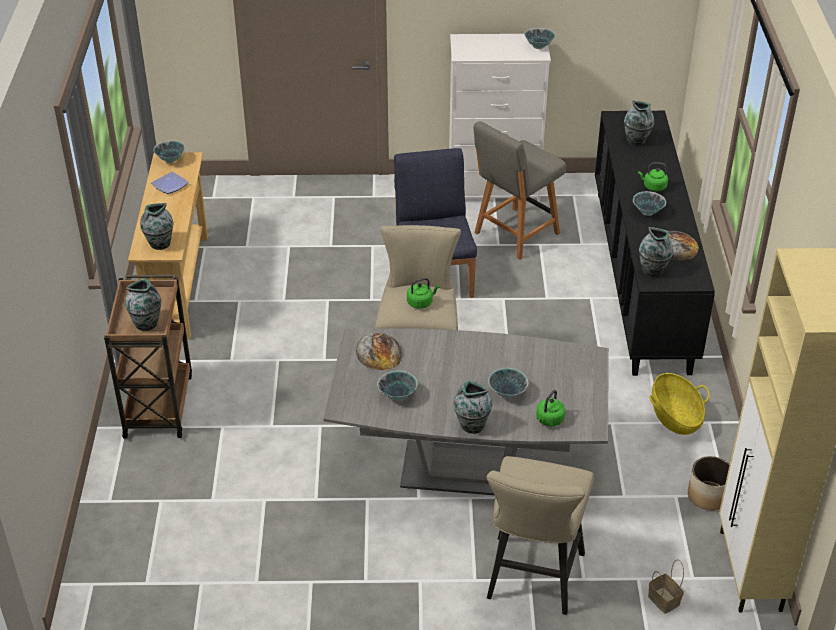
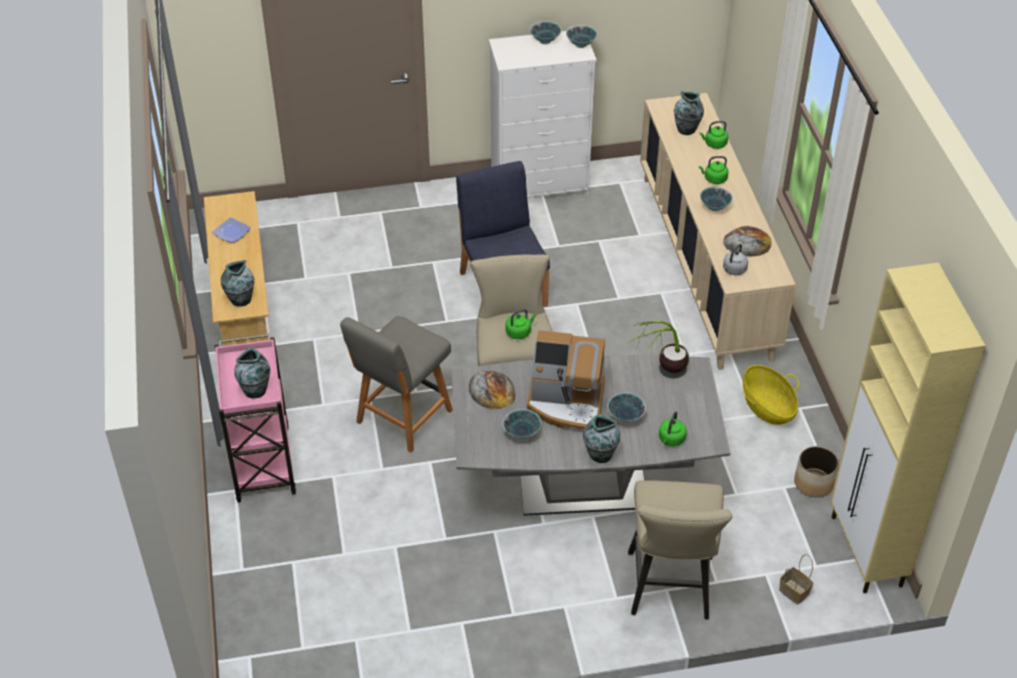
camera: 10 degrees left, 5 degrees up
(158, 404) = (262, 461): brown cart -> pink cart
(171, 160) = (224, 204): bowl -> bowl (545, 41)
(450, 373) = (566, 403): none -> coffee machine
(514, 234) = (572, 233): grey chair -> grey chair (402, 418)
(552, 359) = (659, 376): none -> potted plant
(642, 277) = (705, 264): black cabinet -> beige cabinet
(653, 271) = (733, 270): vase -> grey kettle
(661, 156) = (714, 144): none -> green kettle

